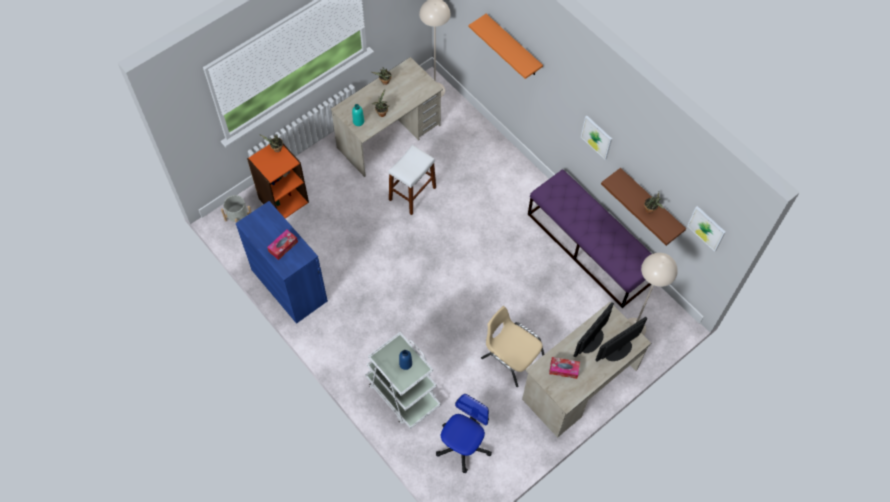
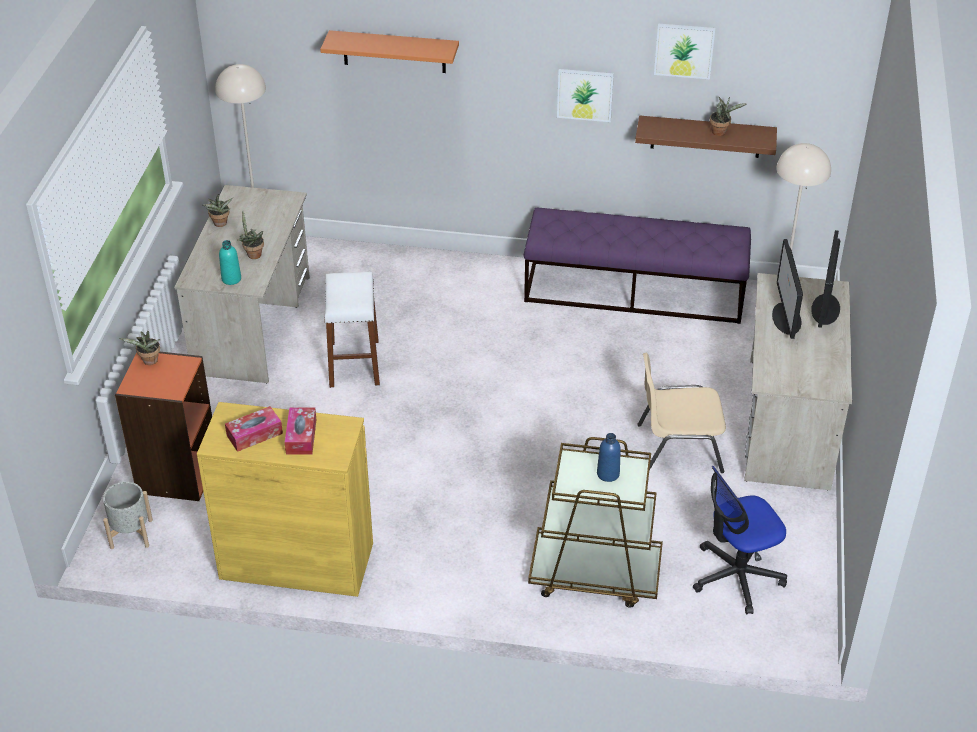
camera: 40 degrees left, 20 degrees down
(289, 285) = (296, 561): blue cabinet -> yellow cabinet
(402, 393) = (594, 574): white cart -> brown cart
(463, 445) = (736, 576): office chair -> office chair turned 105 degrees counterclockwise
(563, 369) = (793, 363): tissue box -> tissue box (254, 434)
(706, 228) = (811, 96): picture -> picture (684, 50)

